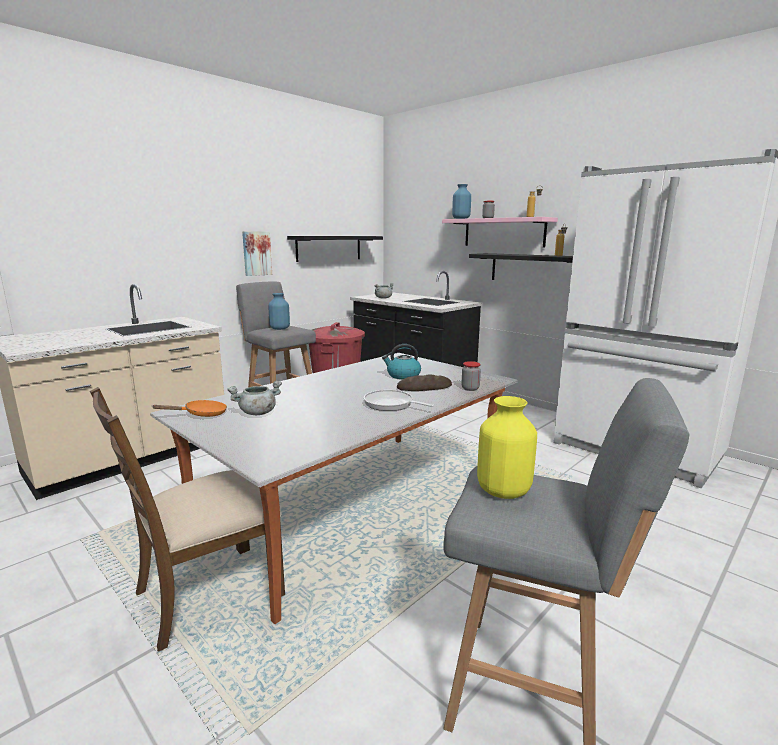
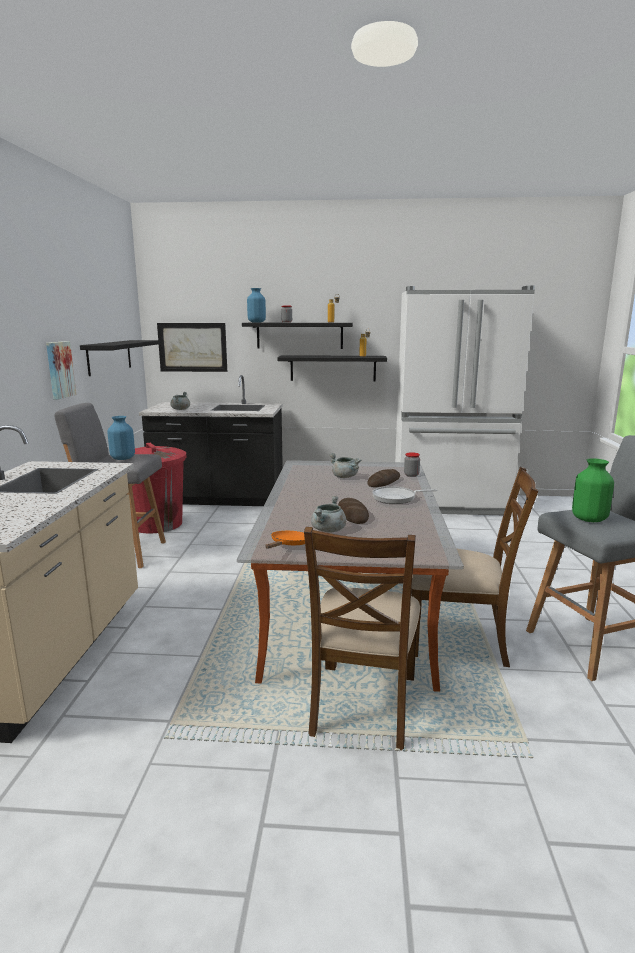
camera: 40 degrees left, 0 degrees up
(312, 407) = (352, 514): none -> bread
(384, 588) = (458, 640): none -> brown chair
(403, 375) = (345, 477): kettle -> grey cooking pot
(416, 243) = (192, 347): none -> picture
(503, 490) = (588, 519): yellow vase -> green vase
(504, 232) = (299, 335): pink shelf -> black shelf

